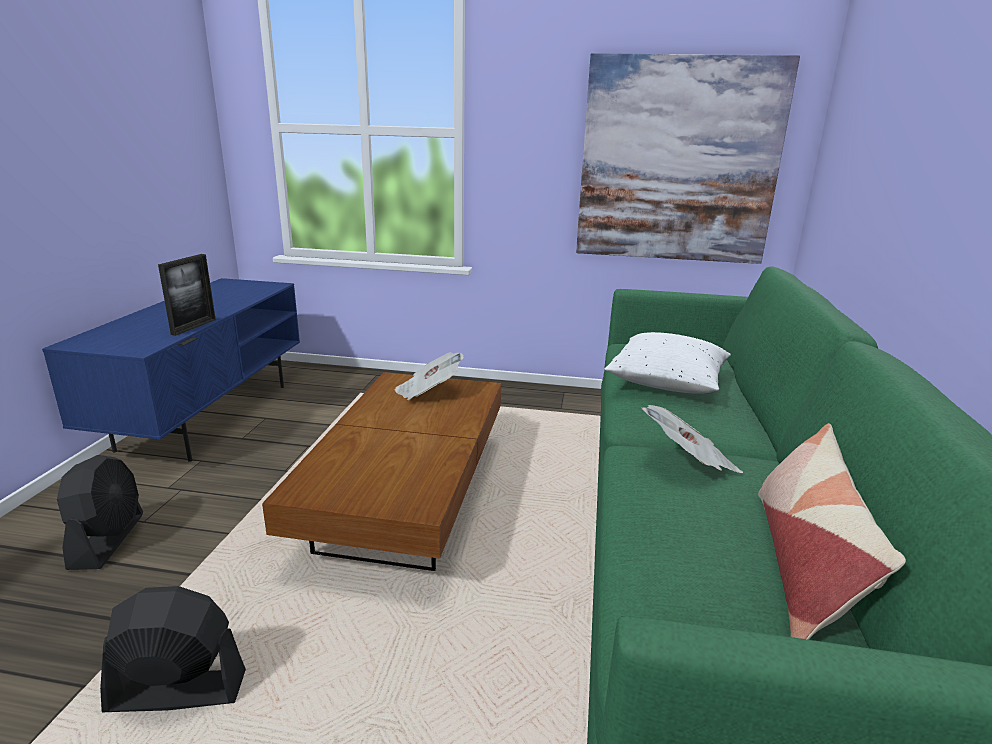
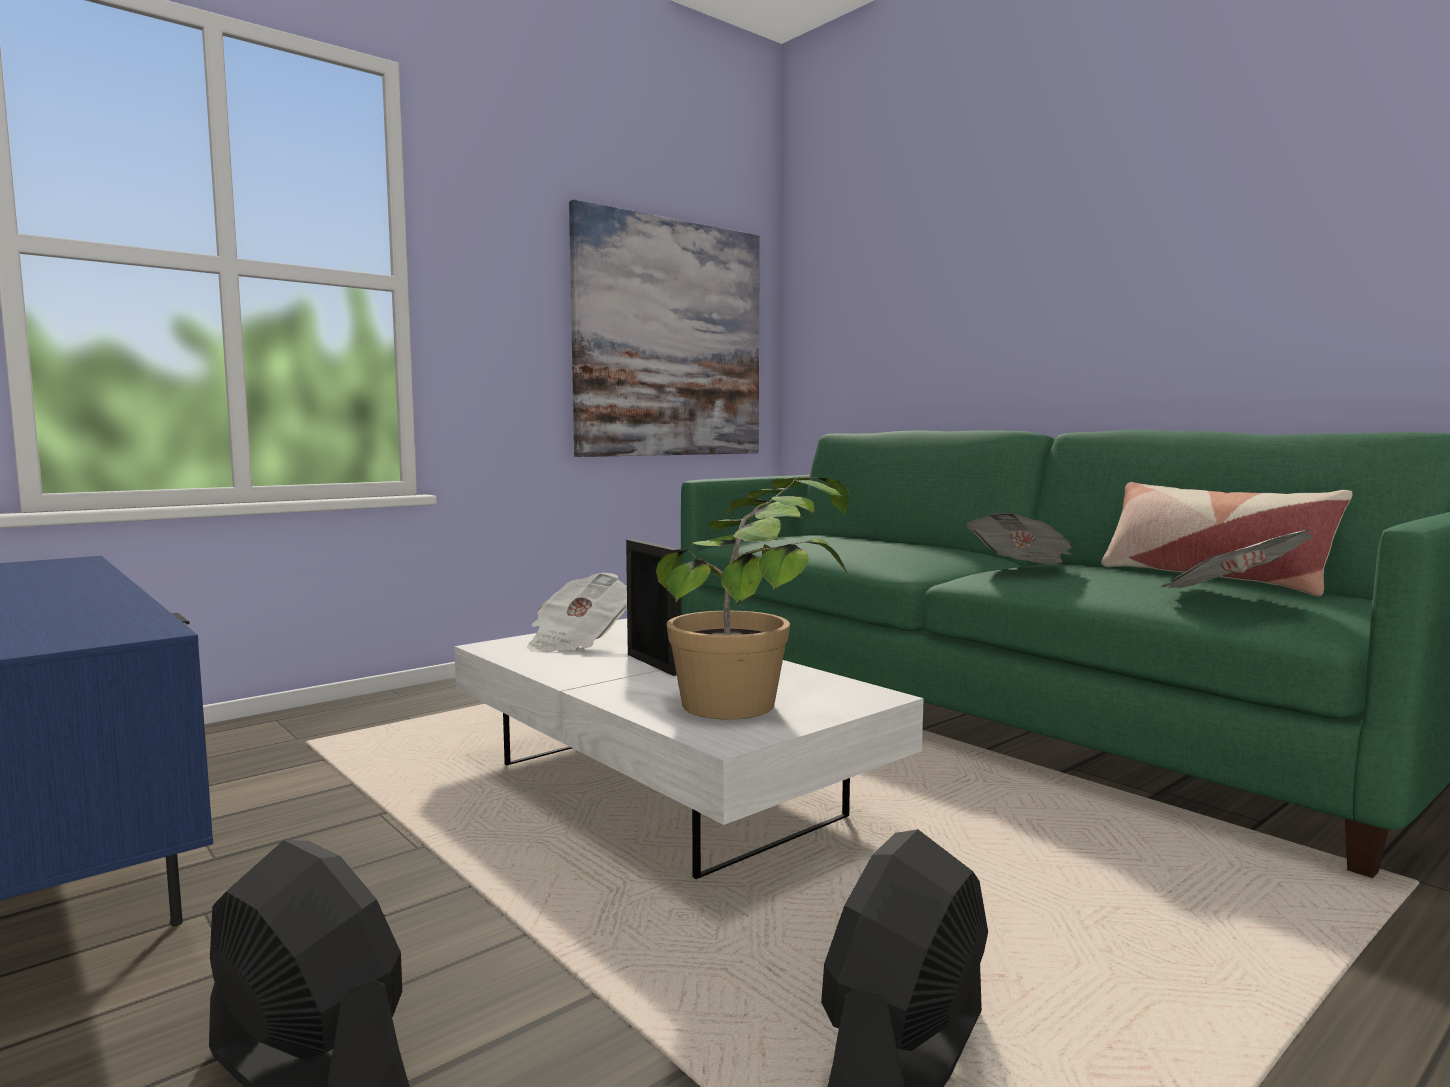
camera: 50 degrees left, 15 degrees down
(194, 327) = (129, 602): picture frame -> picture frame (653, 664)
(385, 474) = (762, 694): none -> potted plant
(408, 499) = (666, 790): brown coffee table -> white coffee table
(666, 383) = (855, 546): white pillow -> none
(672, 590) = (1231, 597): none -> newspaper

